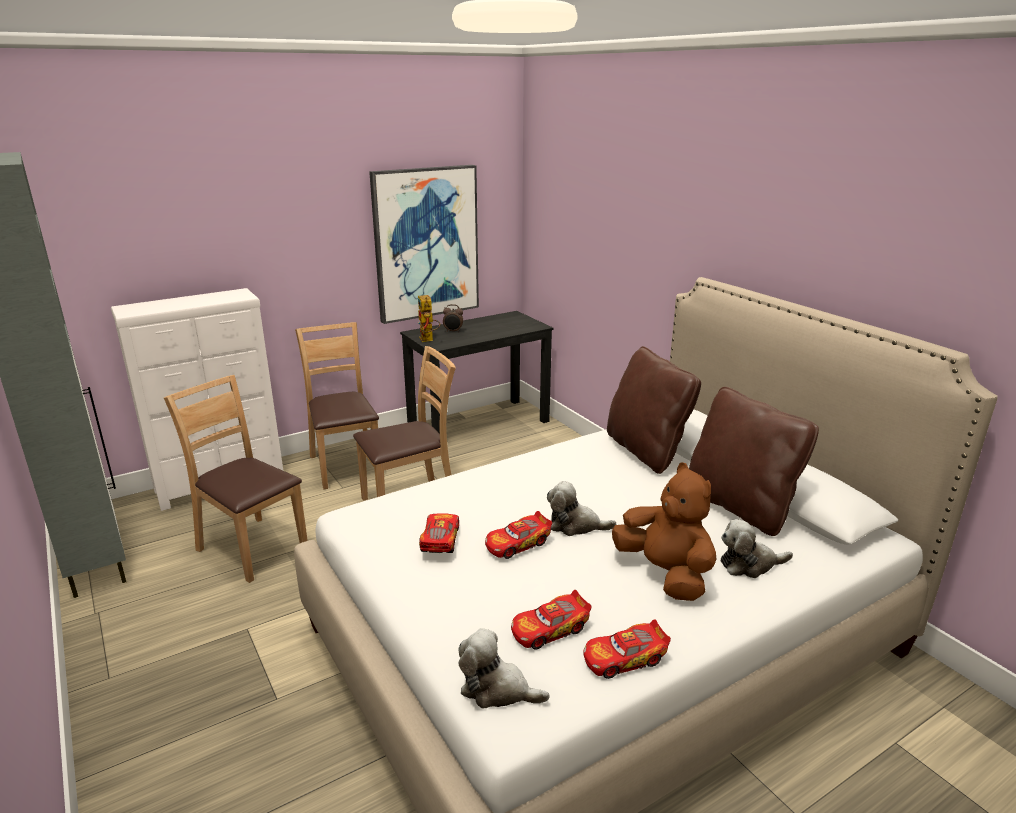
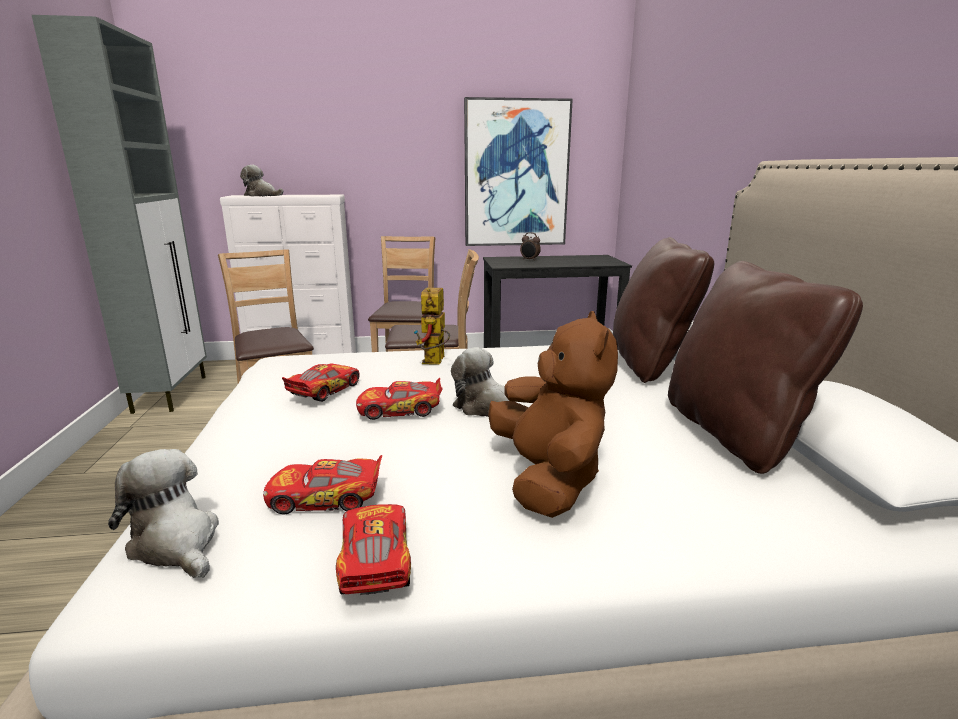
camera: 25 degrees right, 5 degrees down
(428, 340) = (500, 262): toy robot -> toy robot (435, 362)
(625, 659) = (374, 562): toy car -> toy car turned 75 degrees clockwise
(749, 564) = (692, 499): plush toy -> plush toy (262, 195)

